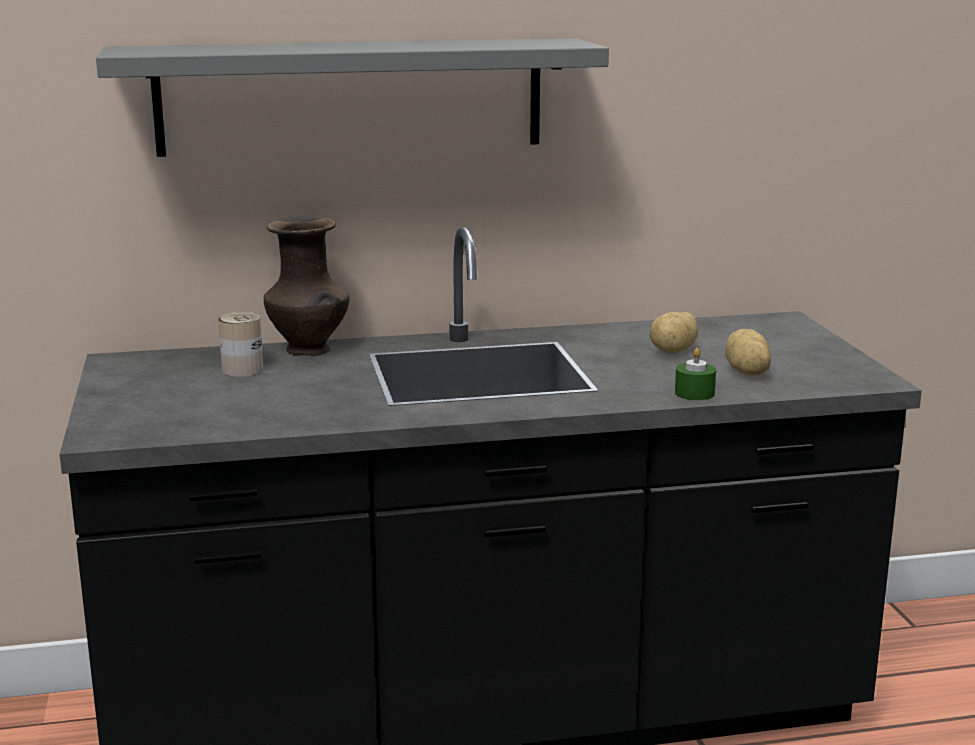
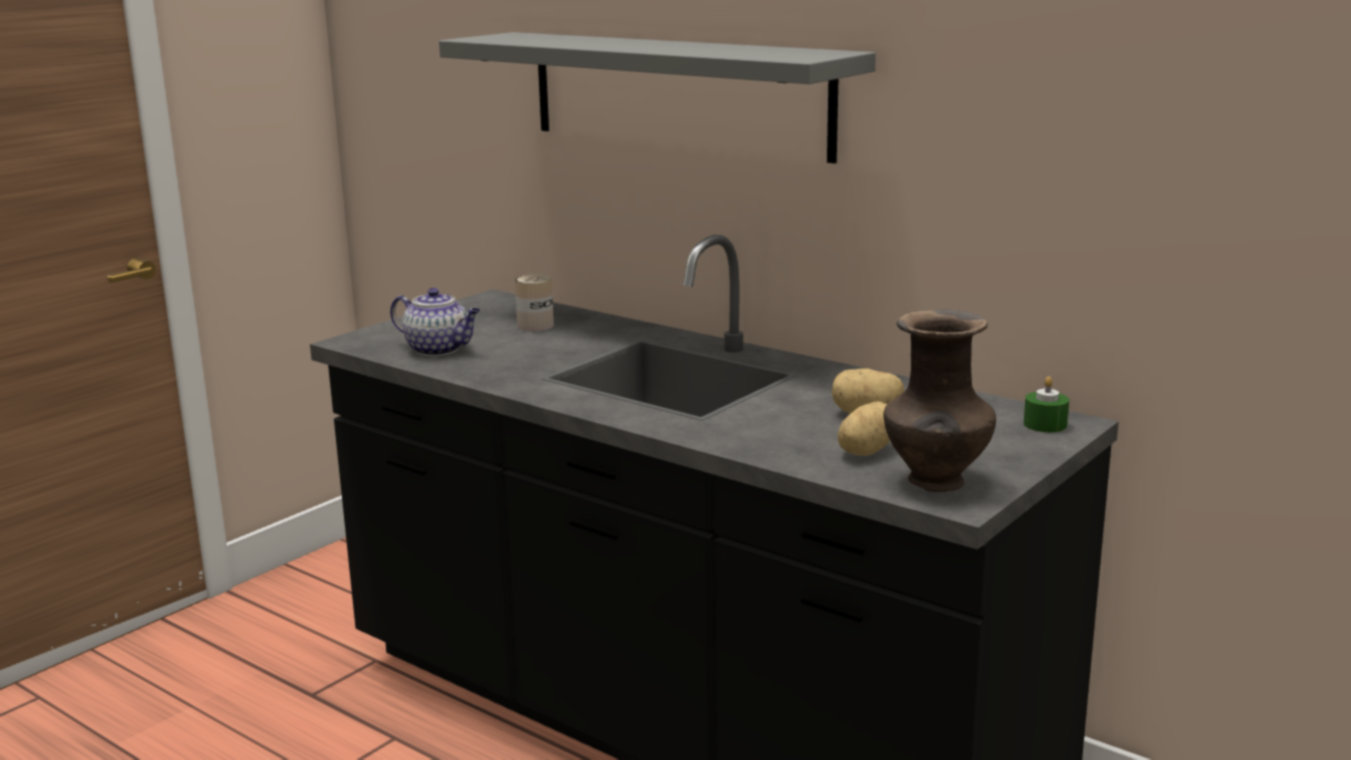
camera: 50 degrees right, 0 degrees up
(220, 414) = (439, 349): none -> teapot
(309, 351) = (611, 326): brown vase -> brown vase (936, 483)
(694, 393) = (764, 449): green candle -> green candle (1045, 424)

